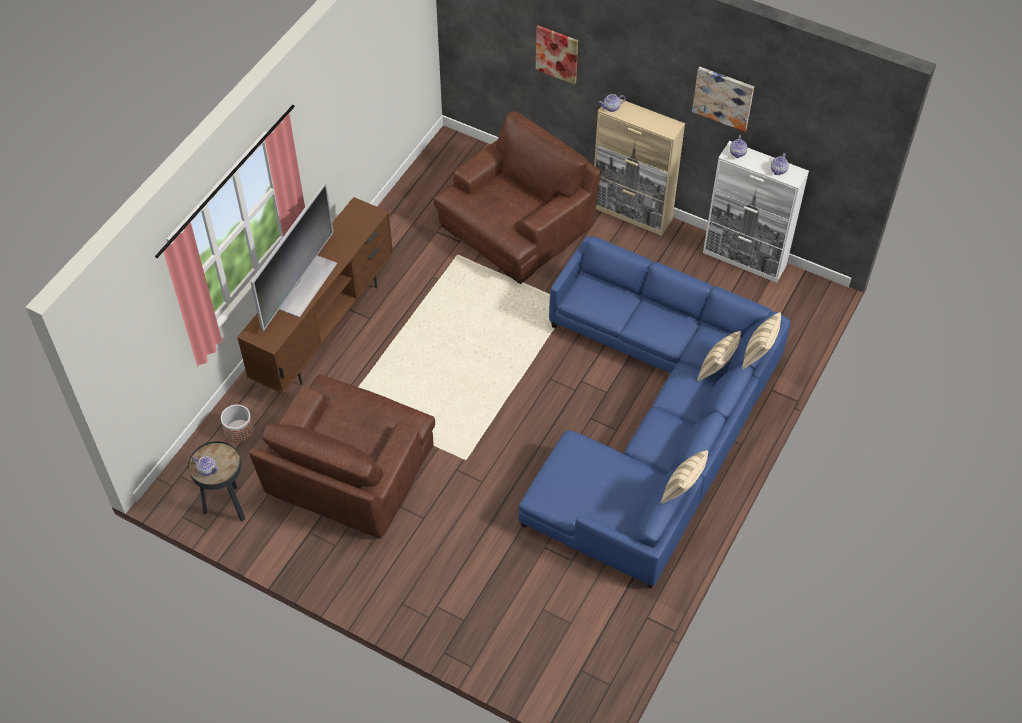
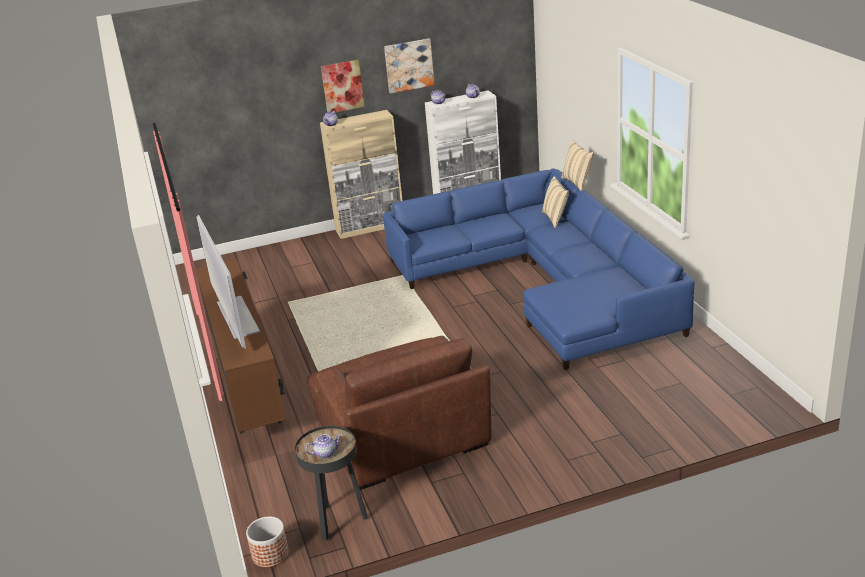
camera: 45 degrees left, 25 degrees down
(239, 431) = (272, 479): planter -> planter (270, 554)
(517, 225) = (305, 270): brown armchair -> none
(557, 54) = (264, 111): picture -> picture (342, 86)
(682, 490) = (653, 241): beige pillow -> none

